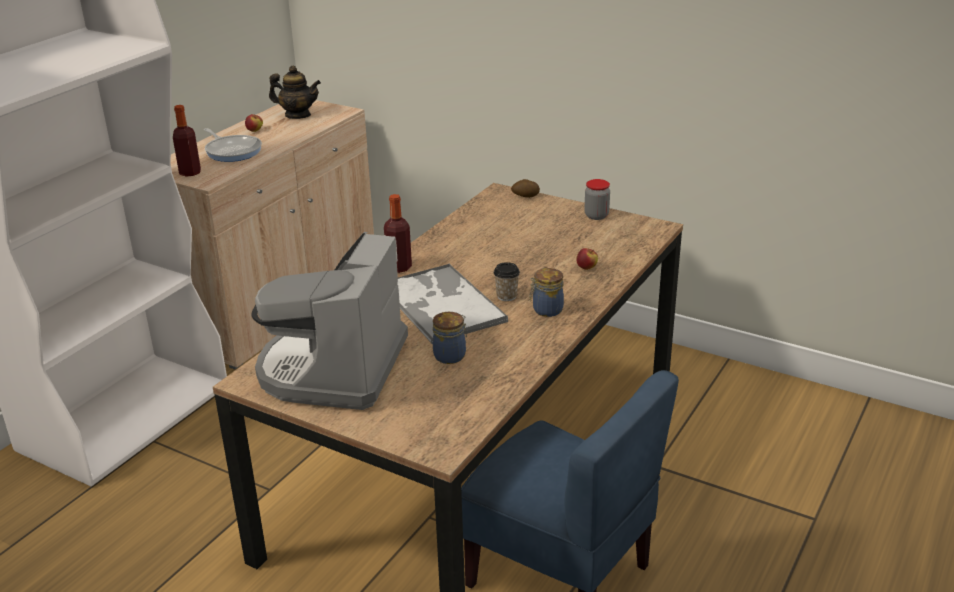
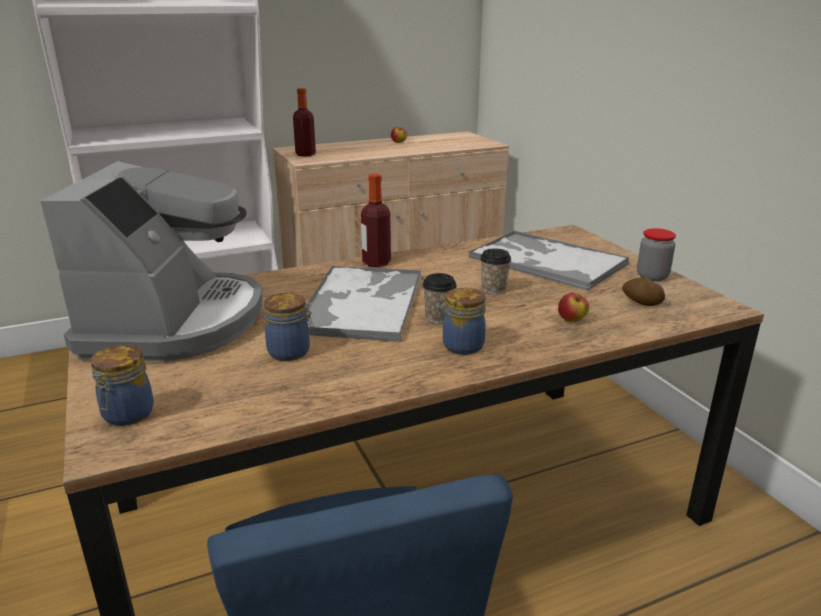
camera: 35 degrees right, 5 degrees down
(232, 151) = (359, 149): frying pan -> none
(297, 115) = (448, 140): teapot -> none
(333, 368) = (175, 322): coffee machine -> coffee machine turned 135 degrees clockwise
(419, 432) = (127, 415): none -> jar
(512, 261) = (493, 289): none -> cup
(515, 225) = (546, 261): none -> tray
(525, 196) = (591, 241): potato -> potato (641, 303)

